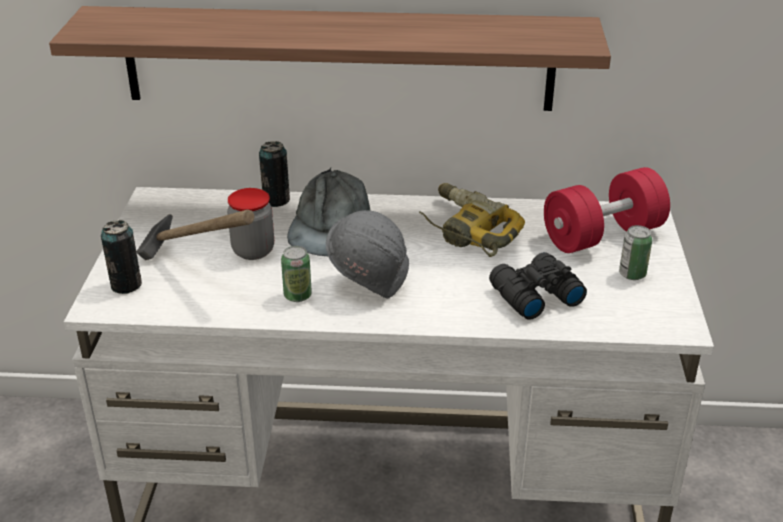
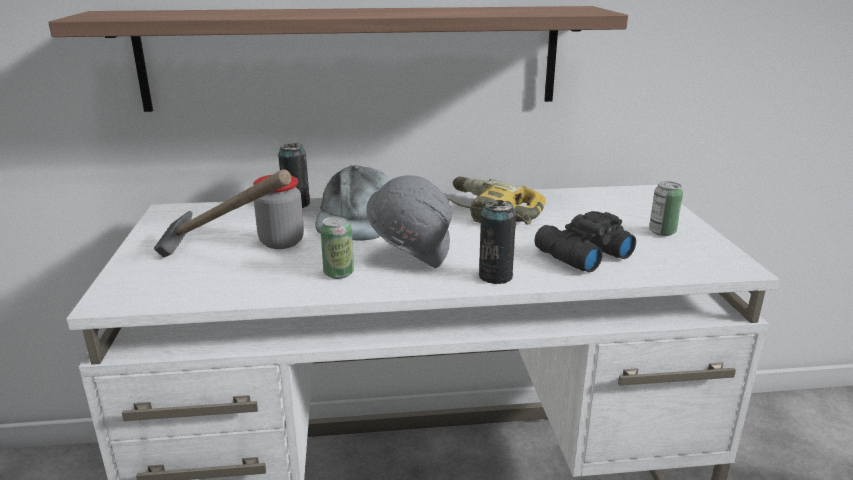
camera: 10 degrees left, 10 degrees down
(126, 285) = (143, 279): can -> can (495, 276)
(602, 236) = (616, 208): red dumbbell -> none

